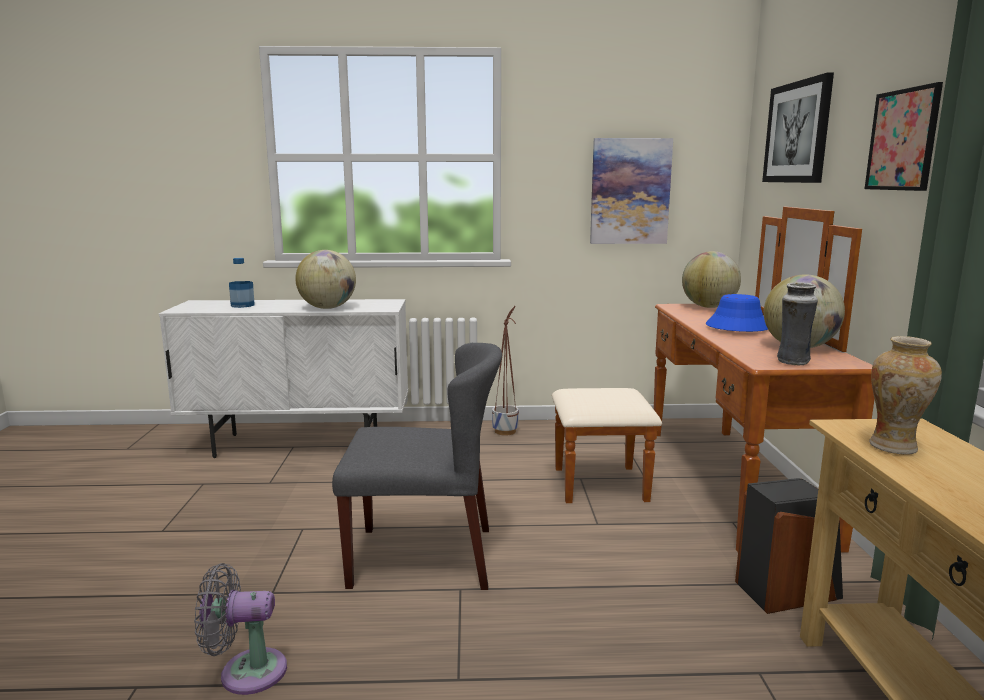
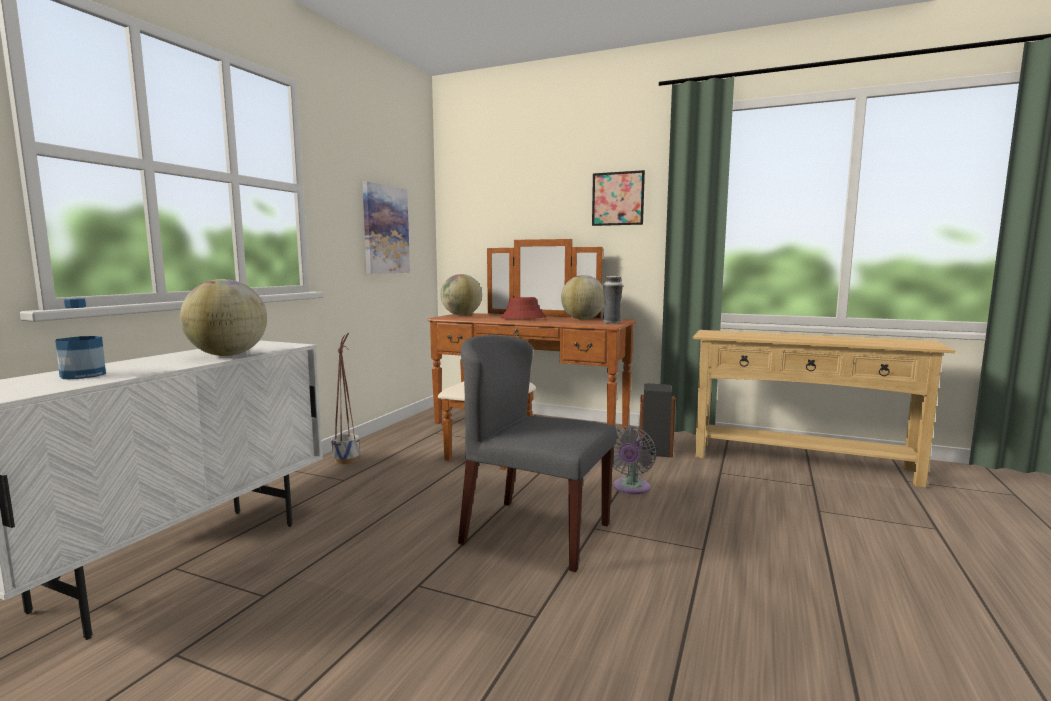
camera: 65 degrees left, 5 degrees down
(246, 672) = (664, 643): grey fan -> grey fan (630, 488)
(424, 557) = (535, 533): grey chair -> grey chair turned 90 degrees counterclockwise
(737, 327) = (523, 318): blue hat -> red hat
(797, 132) = (506, 193): picture -> none
(894, 447) = (736, 335): vase -> none

